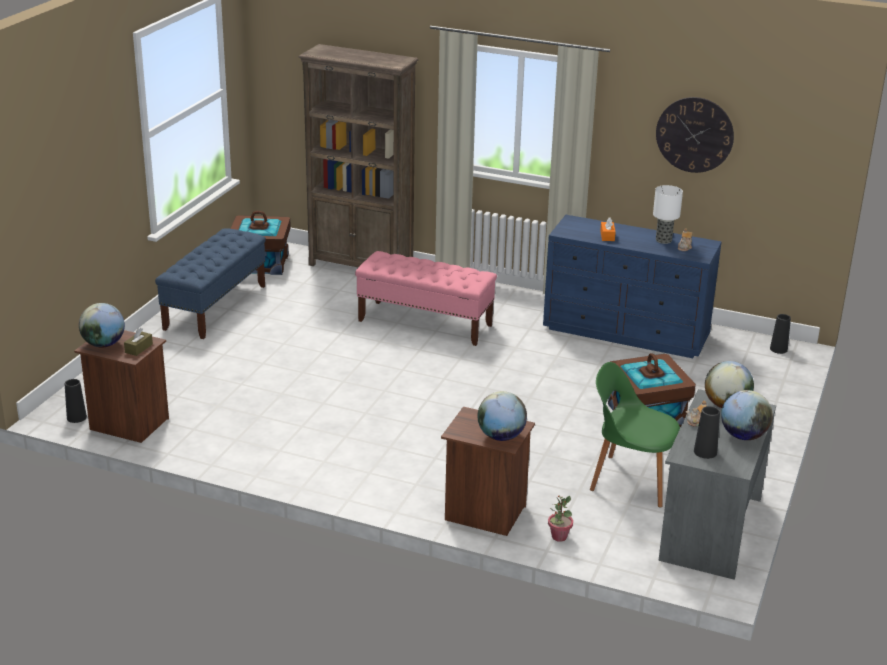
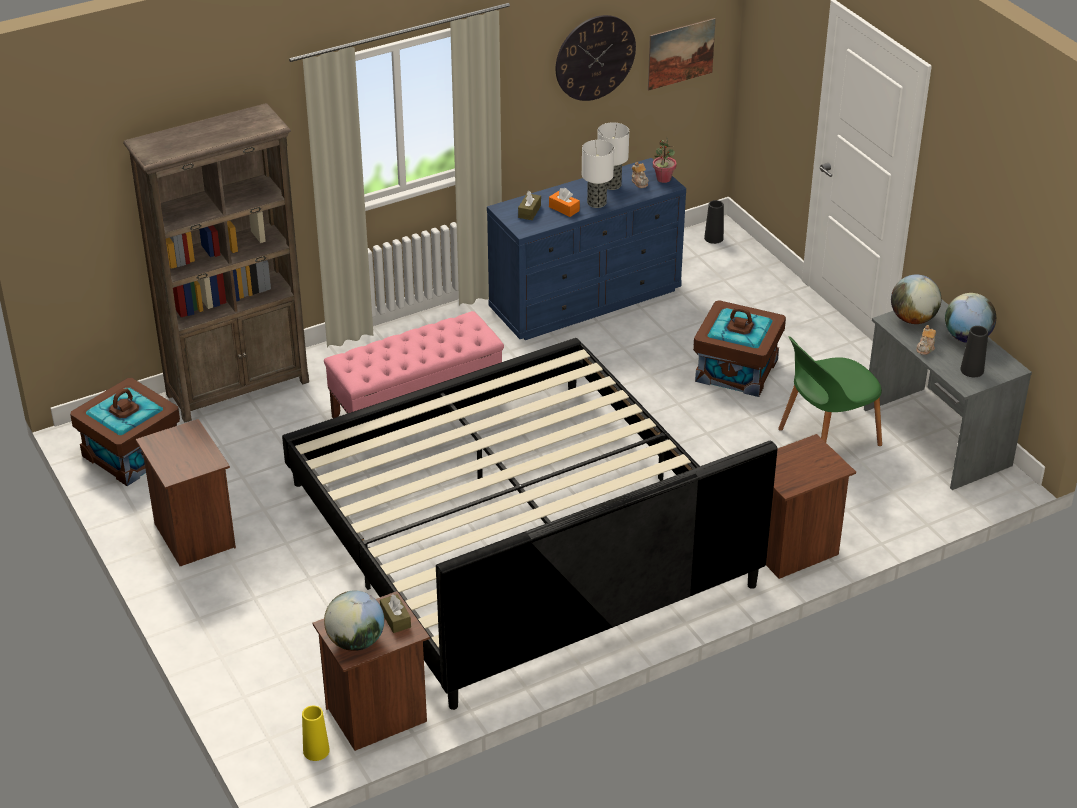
camera: 50 degrees left, 10 degrees up
(76, 417) = (316, 750): black vase -> yellow vase
(215, 307) = (193, 536): blue bench -> brown nightstand
(354, 403) = (518, 534): none -> bed
(501, 436) = (821, 465): globe -> none
(559, 537) = (868, 525): potted plant -> potted plant (663, 179)
(584, 227) = (529, 212): none -> brown tissue box
(633, 243) = (596, 203): none -> table lamp
(780, 166) = (681, 53): none -> picture

